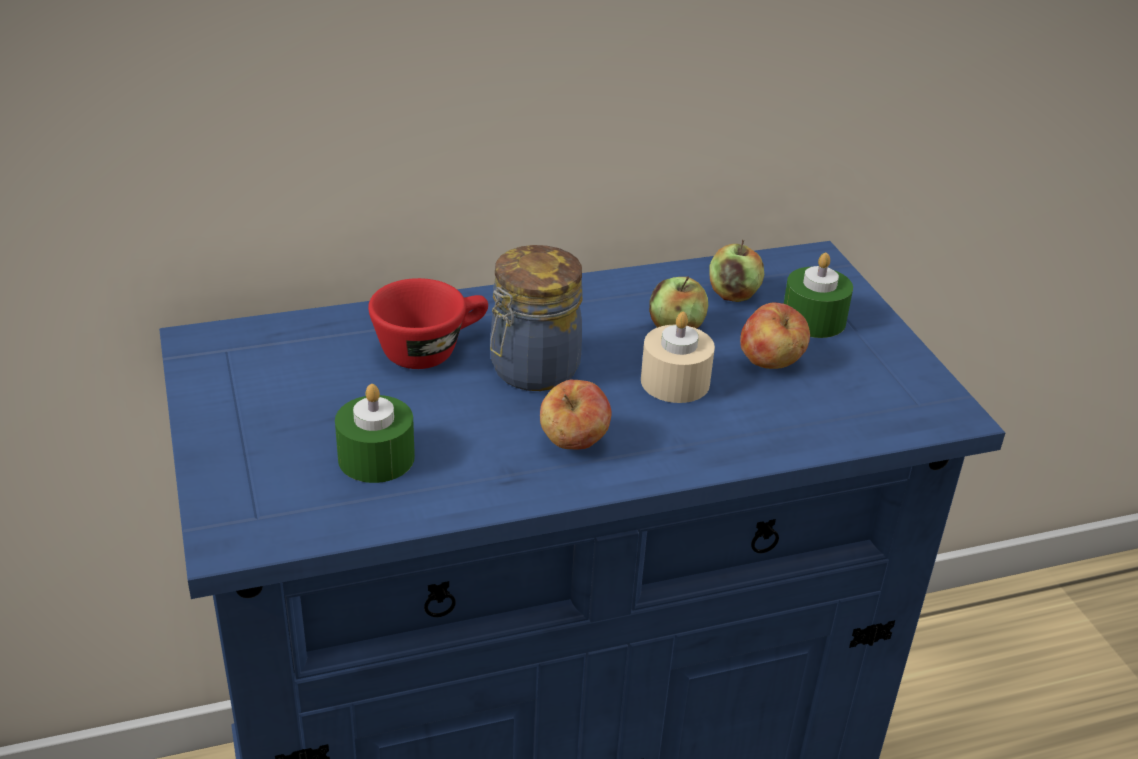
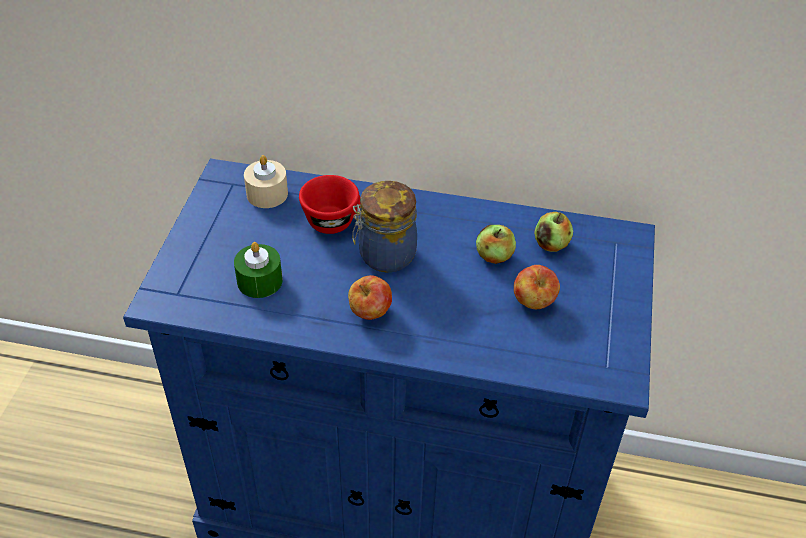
camera: 30 degrees right, 10 degrees up
(675, 382) = (462, 293): beige candle -> beige candle (267, 194)
(813, 319) = (589, 281): green candle -> none

